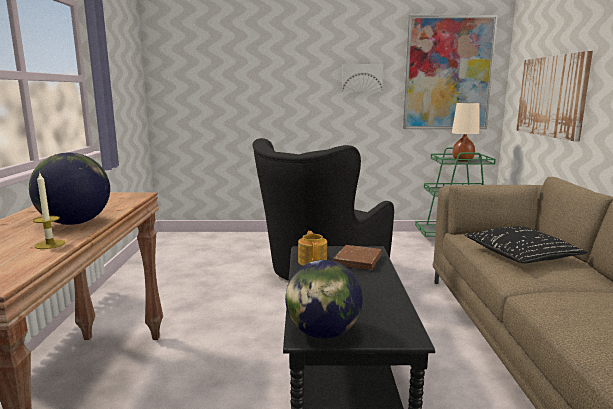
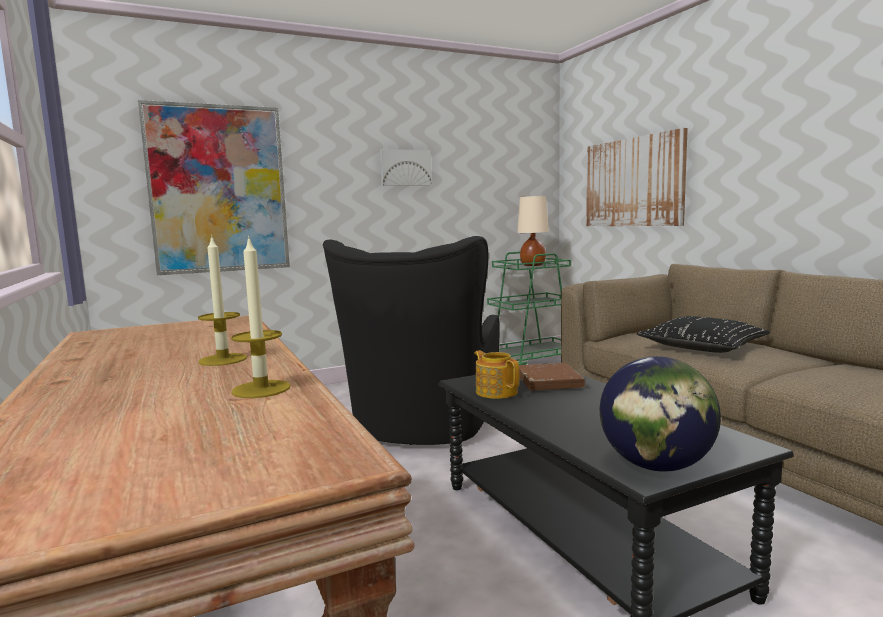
camera: 25 degrees left, 5 degrees down
(75, 223) = (223, 360): globe -> candle
(448, 73) = (501, 164): picture -> picture (218, 189)

